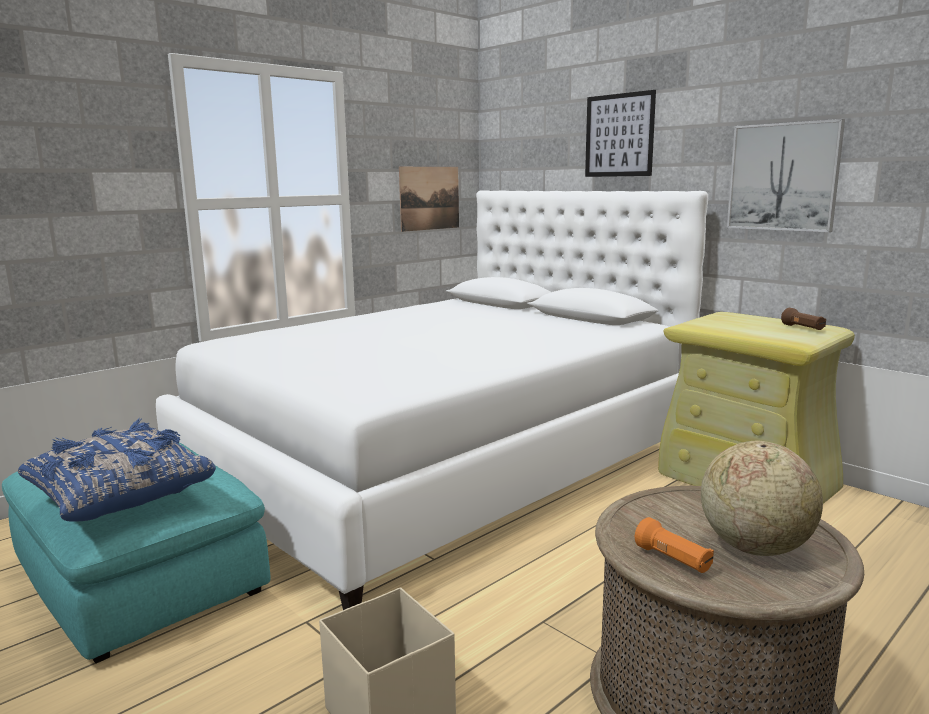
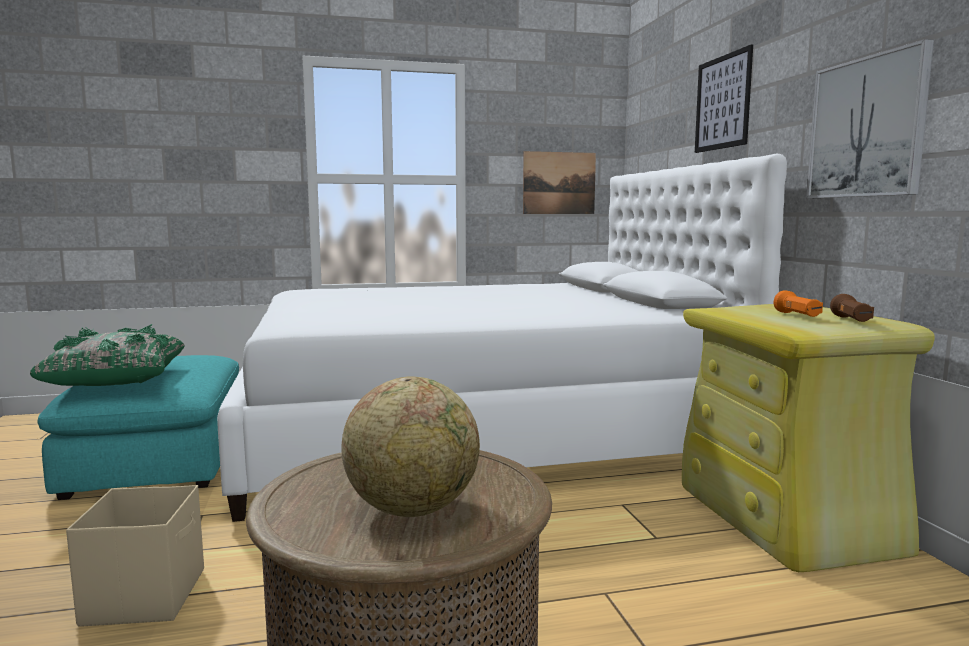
camera: 30 degrees right, 5 degrees down
(121, 498) = (117, 381): blue pillow -> green pillow
(673, 560) = (310, 495): orange flashlight -> orange flashlight (797, 316)

